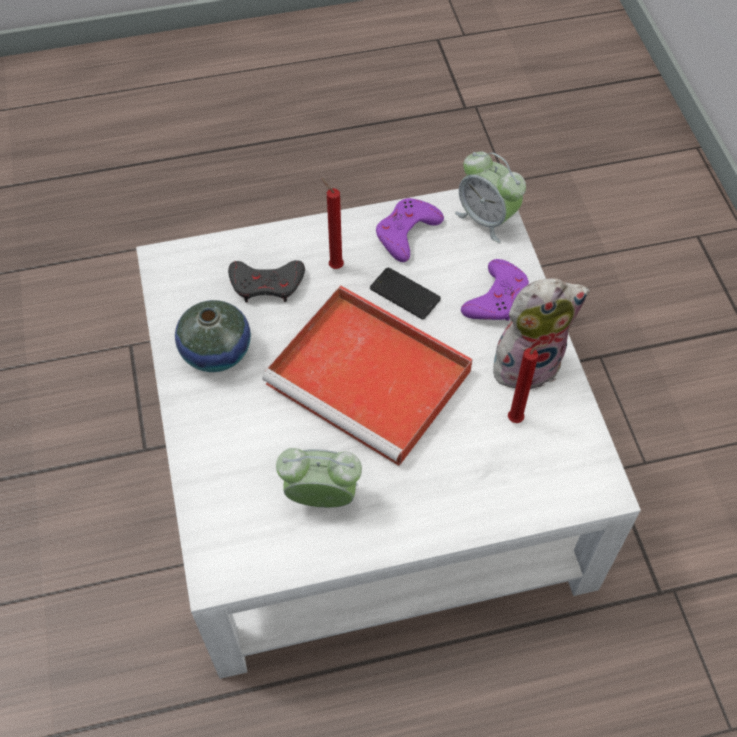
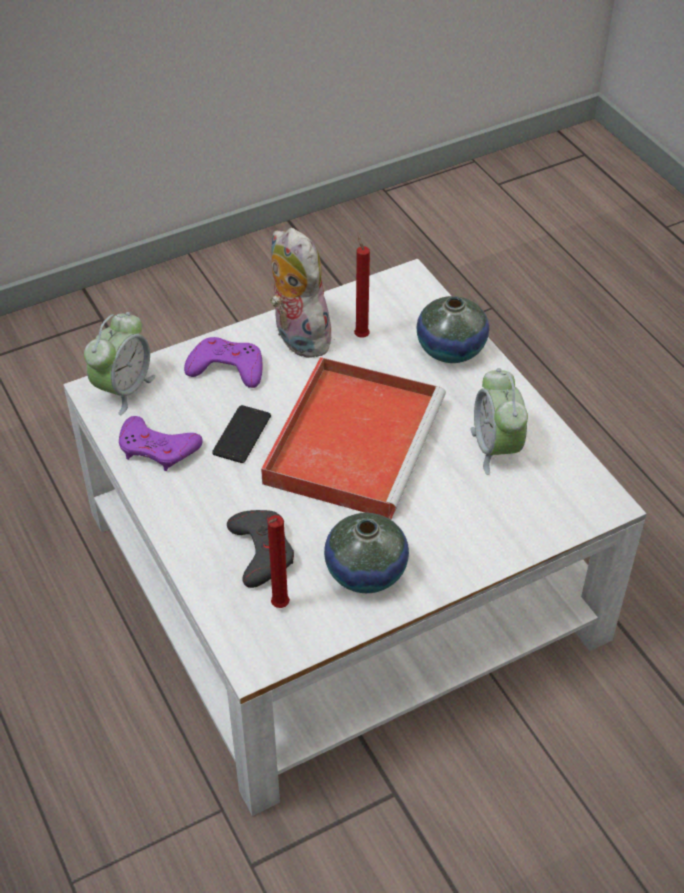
camera: 105 degrees left, 10 degrees down
(334, 265) = (219, 499): red candle -> red candle (279, 607)
(477, 499) = (451, 349): none -> vase

